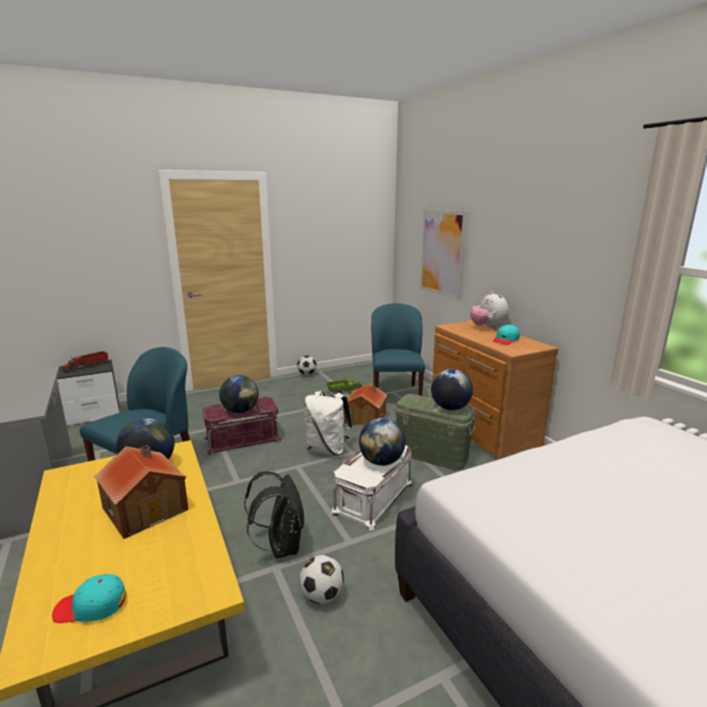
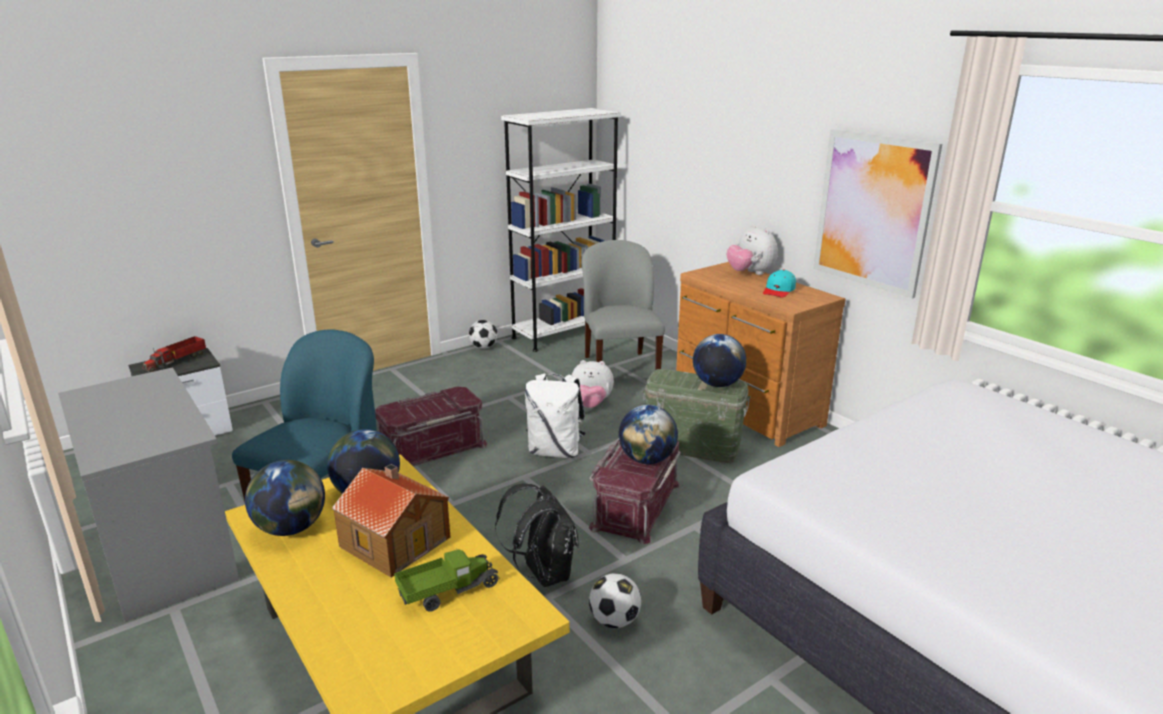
camera: 10 degrees left, 5 degrees up
(91, 606) = (401, 648): turquoise cap -> none
(240, 411) = (431, 409): globe -> globe (291, 528)
(344, 391) = (548, 369): toy truck -> toy truck (448, 591)
(364, 369) = (564, 333): none -> white bookcase
(366, 418) = (591, 404): toy house -> plush toy
(372, 497) = (634, 505): white storage box -> red storage box
(395, 395) = (620, 369): blue chair -> grey chair
(442, 253) = (677, 167): picture -> picture (873, 211)

